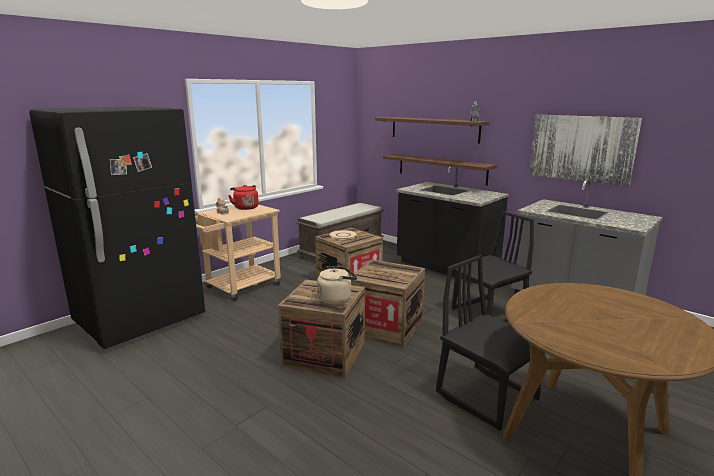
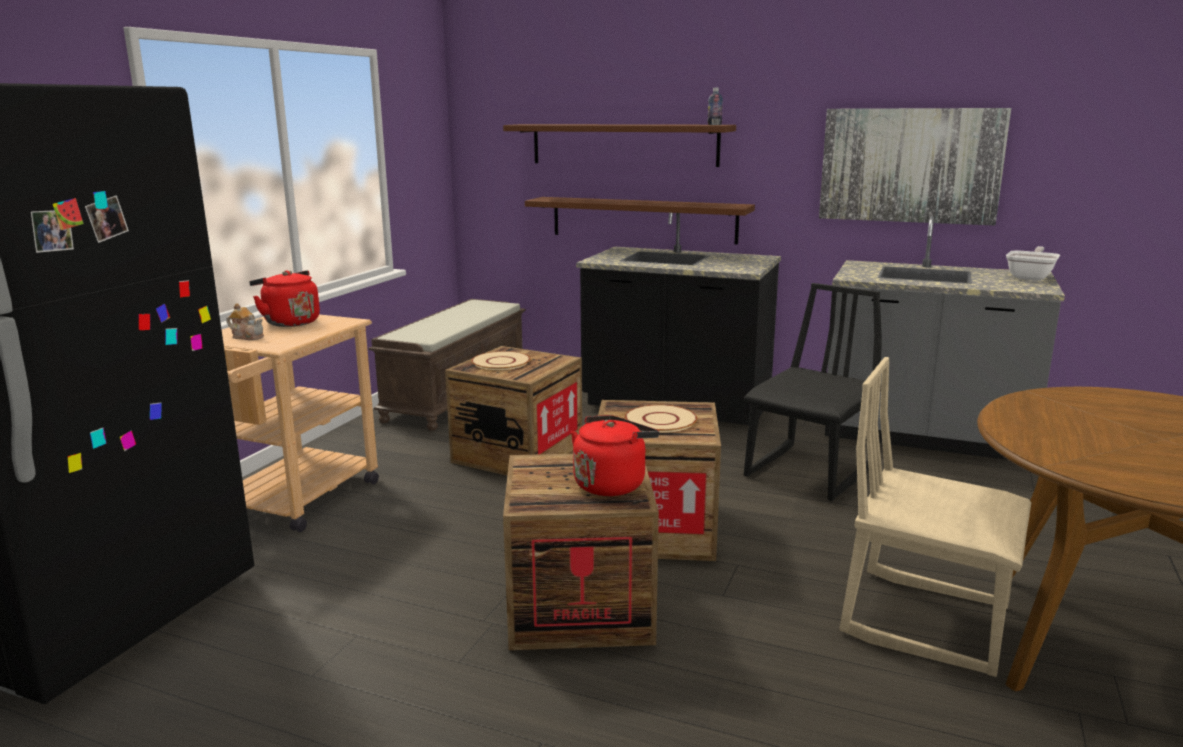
camera: 20 degrees left, 0 degrees up
(336, 299) = (612, 483): beige kettle -> red kettle
(389, 273) = (661, 420): none -> beige plate
(487, 396) = (926, 619): black chair -> beige chair
(642, 219) = (1031, 277): none -> frying pan

